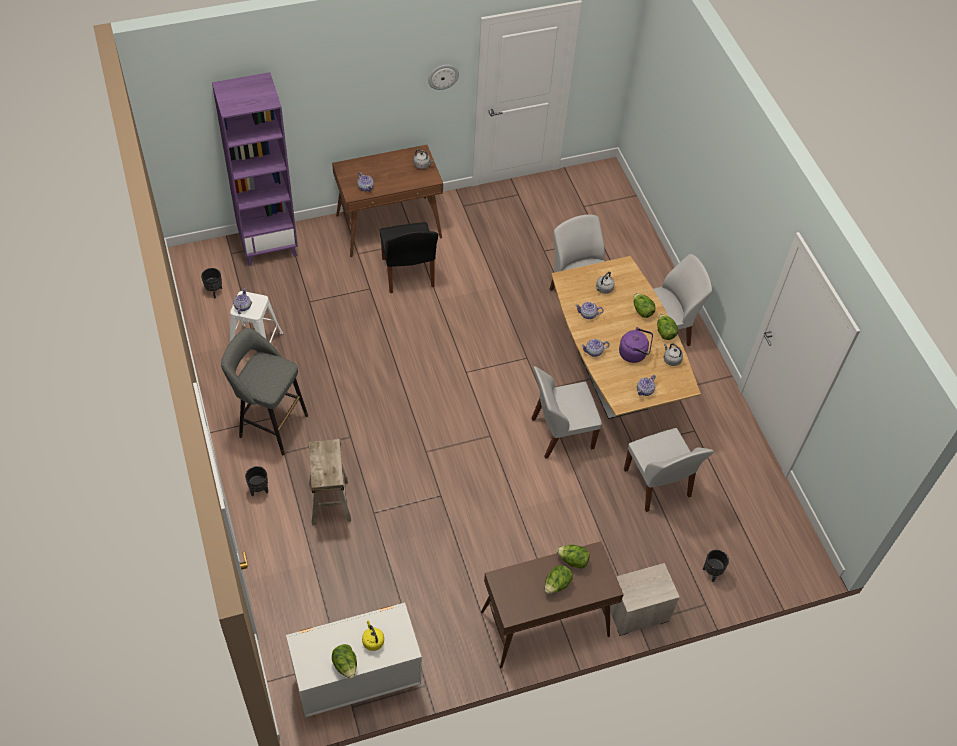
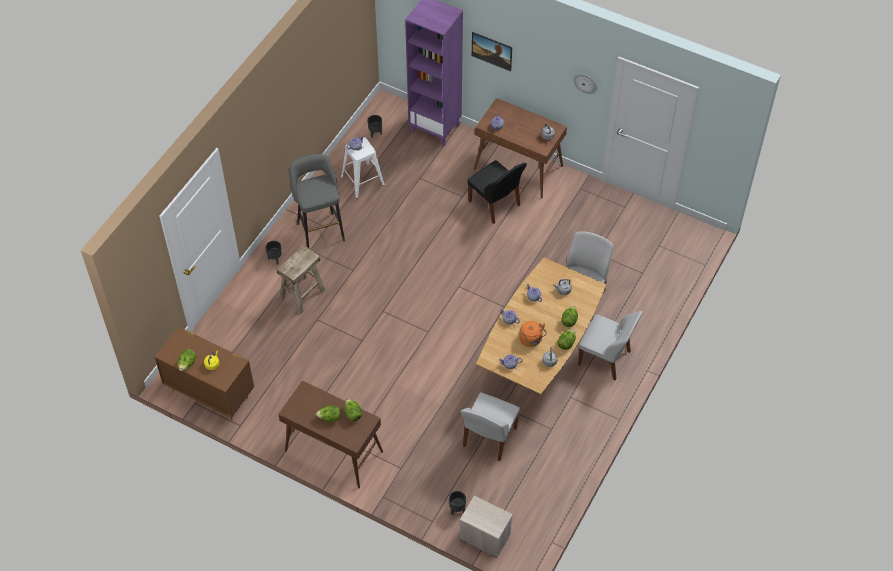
camera: 50 degrees right, 0 degrees up
(316, 114) = (491, 57): none -> picture
(356, 682) = (210, 393): white dresser -> brown dresser
(408, 274) = (495, 204): black chair -> black chair turned 75 degrees counterclockwise
(560, 434) = (469, 364): white chair -> none
(634, 353) = (531, 340): purple kettle -> orange kettle
(636, 612) = (389, 490): nightstand -> nightstand (484, 536)

